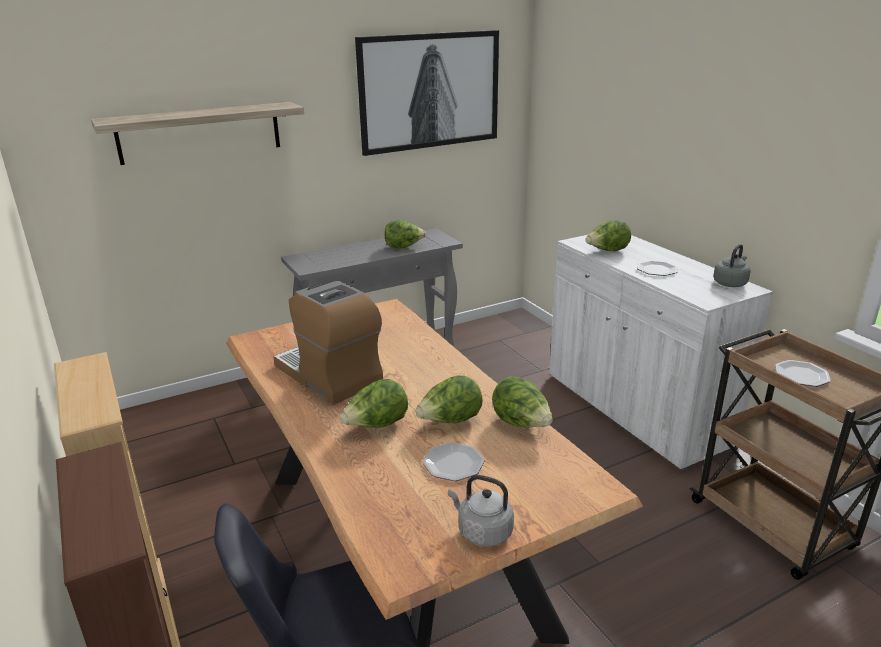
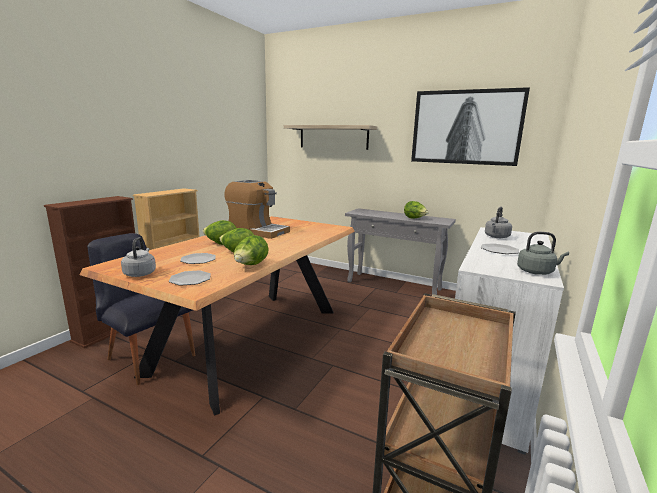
camera: 55 degrees right, 10 degrees down
(329, 375) = (257, 231): coffee machine -> coffee machine turned 105 degrees clockwise
(607, 251) = (496, 237): lettuce -> grey kettle
(802, 375) = (449, 337): plate -> plate (190, 280)

